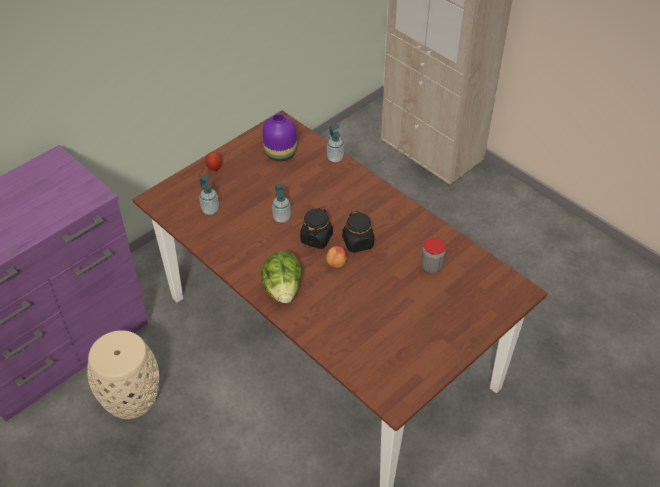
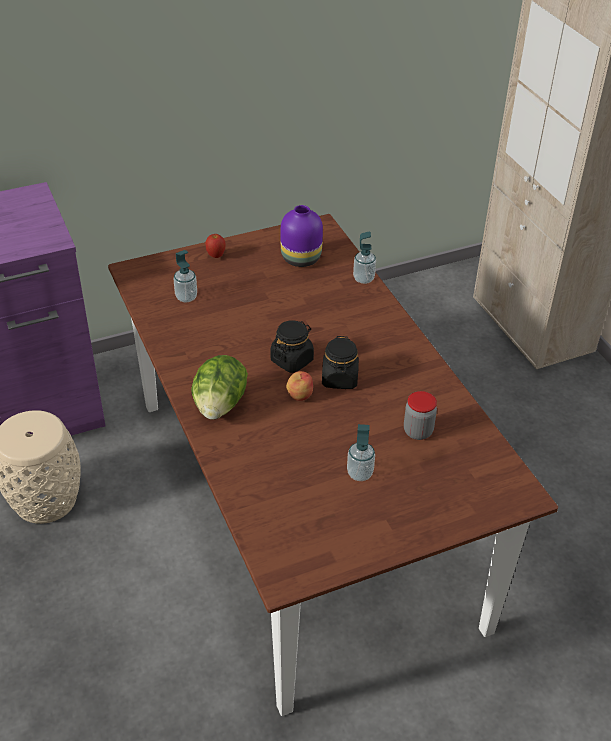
camera: 20 degrees right, 5 degrees down
(281, 218) = (263, 327): soap dispenser -> soap dispenser (360, 473)

